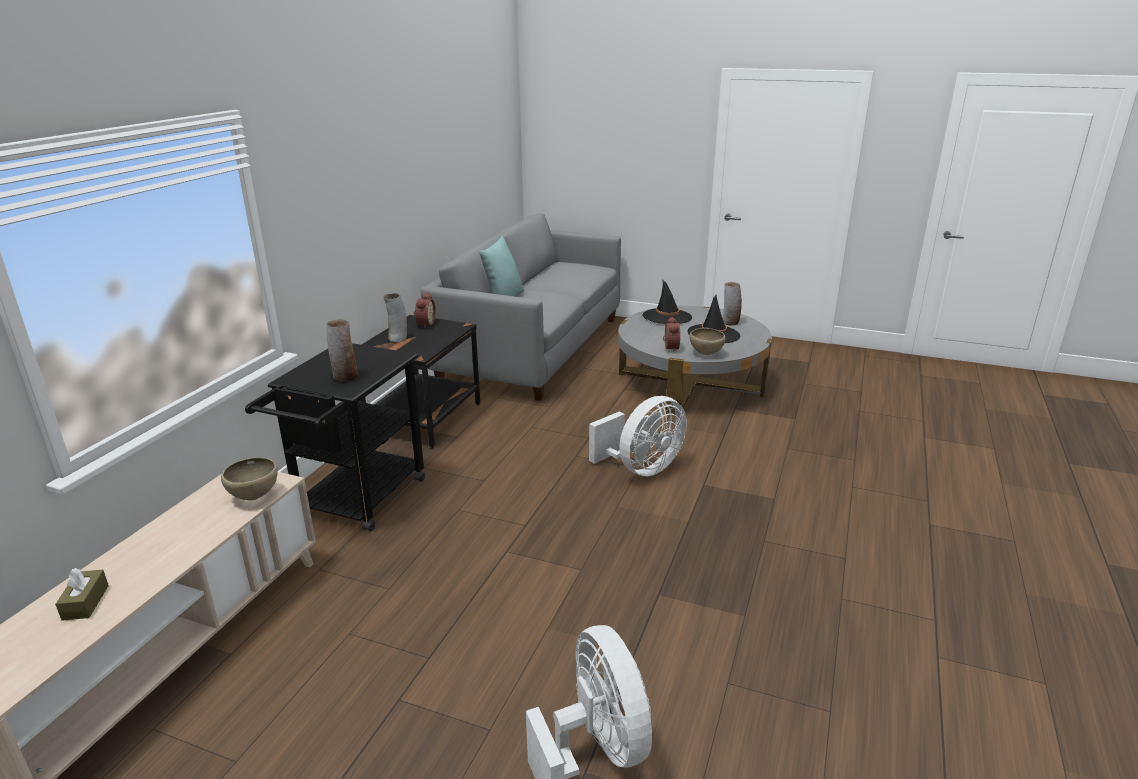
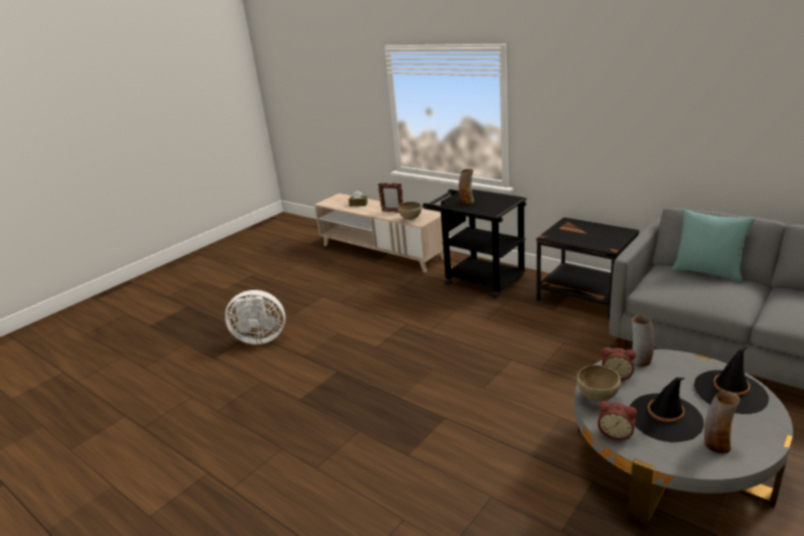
camera: 110 degrees right, 0 degrees up
(191, 529) = (392, 212): none -> picture frame
(398, 338) = (583, 228): vase -> vase (640, 361)
(424, 324) = (614, 235): alarm clock -> alarm clock (615, 433)
(642, 468) = (481, 389): white fan -> none

